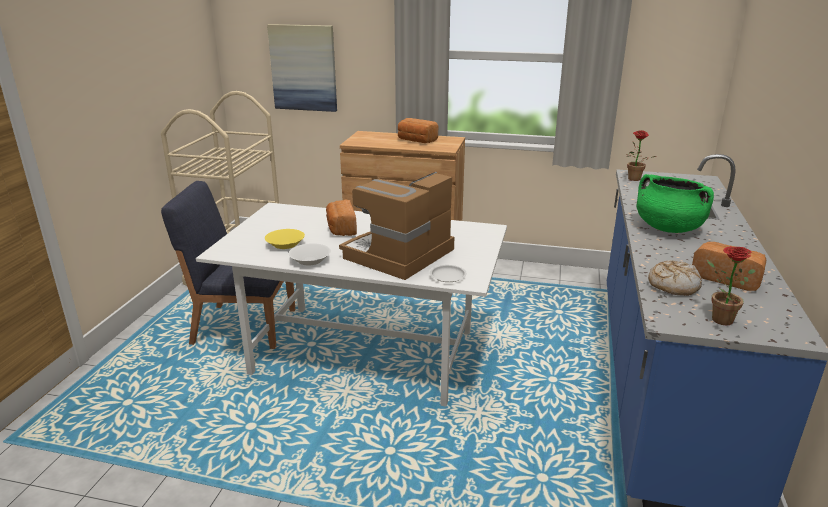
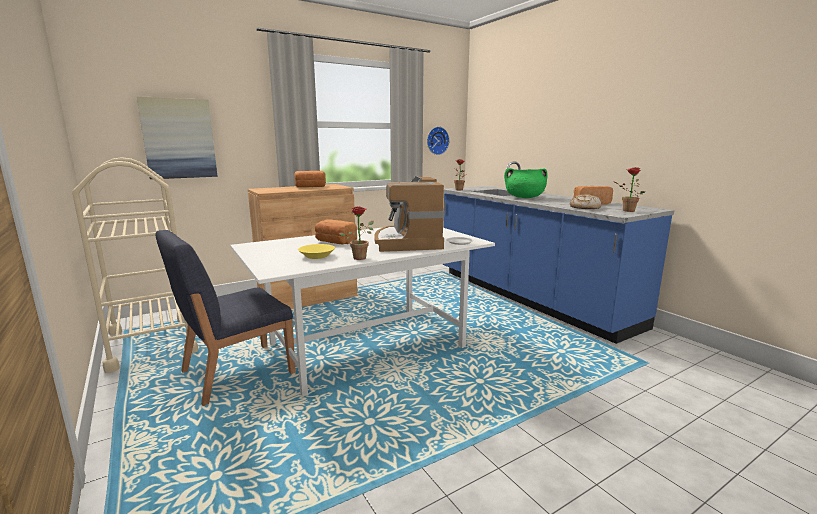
camera: 45 degrees left, 10 degrees down
(310, 260) = (360, 257): white bowl -> potted plant
(660, 84) = (436, 140): none -> wall clock

